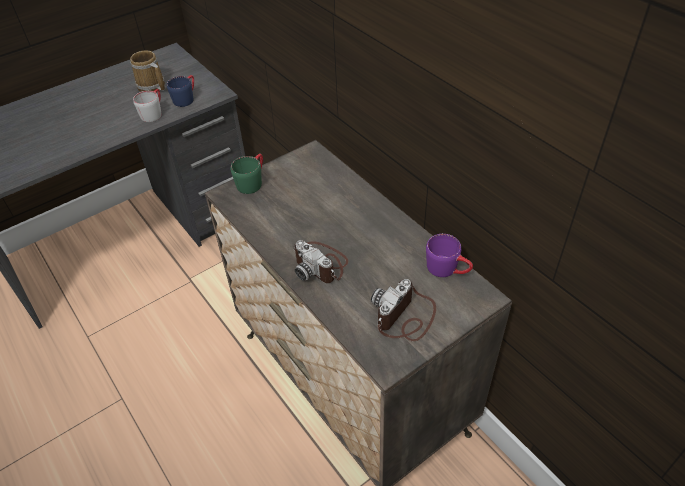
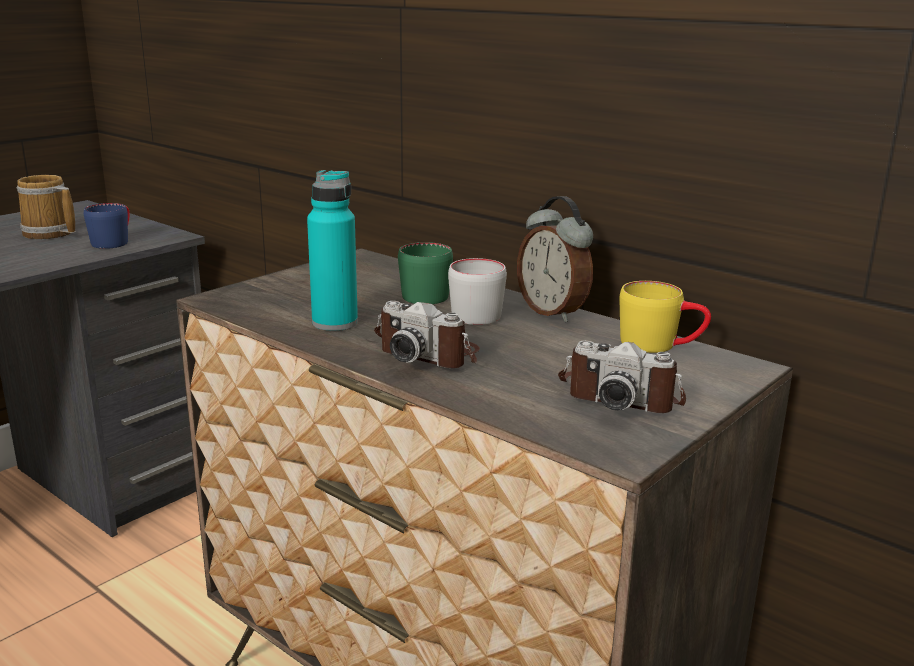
camera: 15 degrees left, 25 degrees down
(153, 113) = (56, 255): grey mug -> grey mug (476, 312)
(252, 181) = (264, 285): green mug -> green mug (428, 293)
(280, 227) = (335, 323): none -> turquoise bottle
(402, 227) = (553, 312): none -> alarm clock
(405, 317) = (621, 396): camera -> camera turned 90 degrees counterclockwise
(448, 269) = (661, 345): purple mug -> yellow mug

